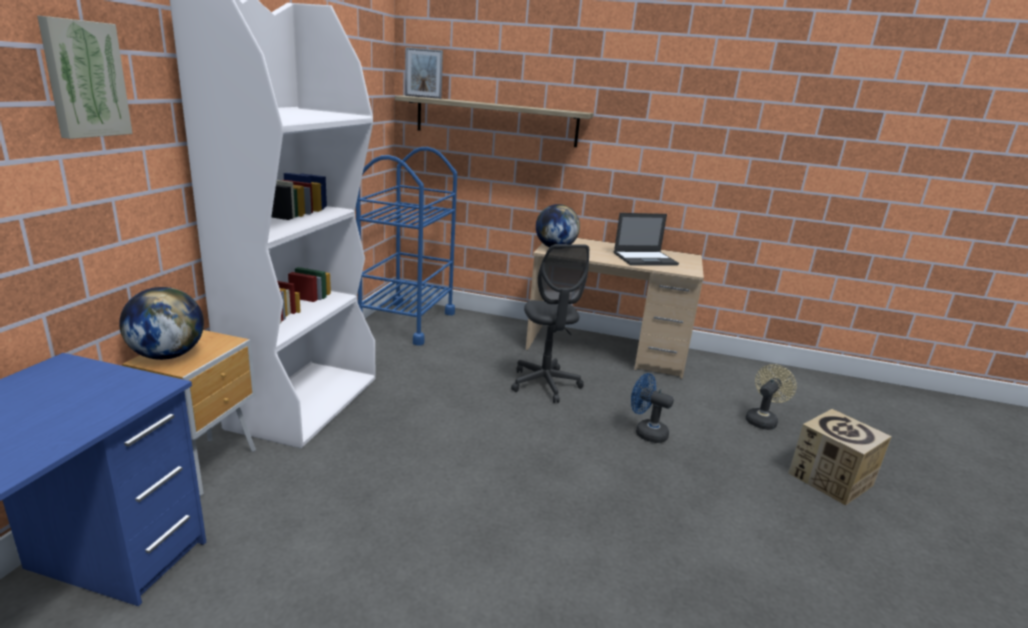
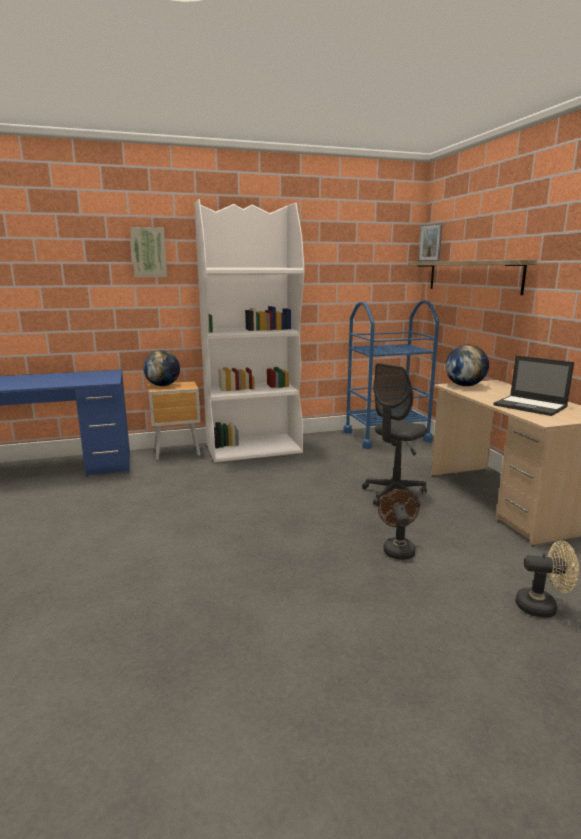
camera: 60 degrees right, 5 degrees down
(646, 432) = (397, 548): blue fan -> brown fan
(830, 479) = (491, 672): cardboard box -> none

